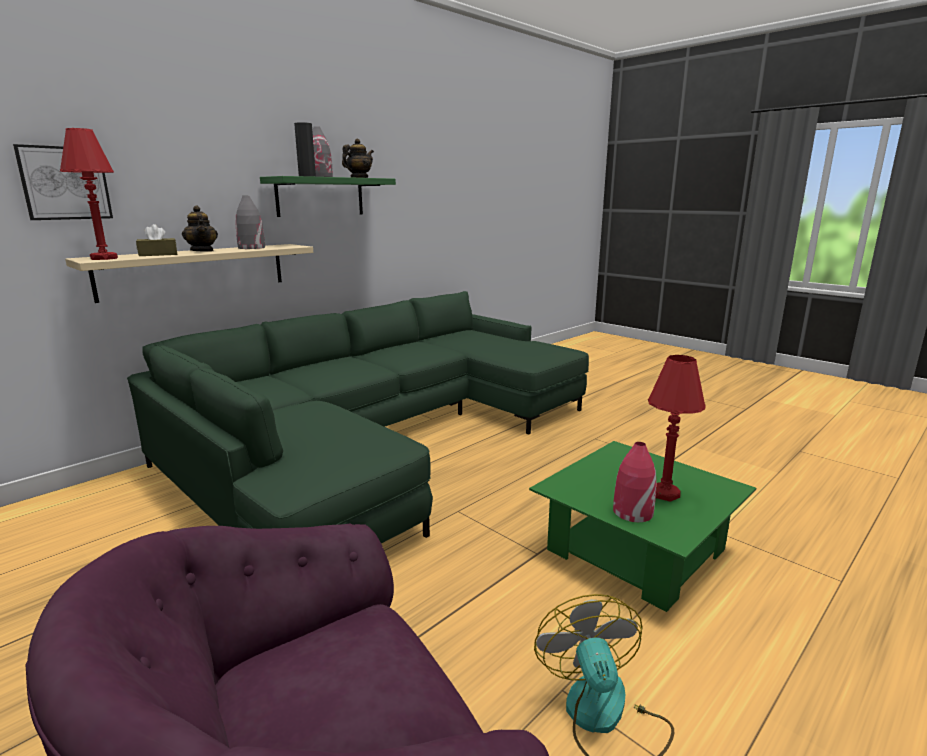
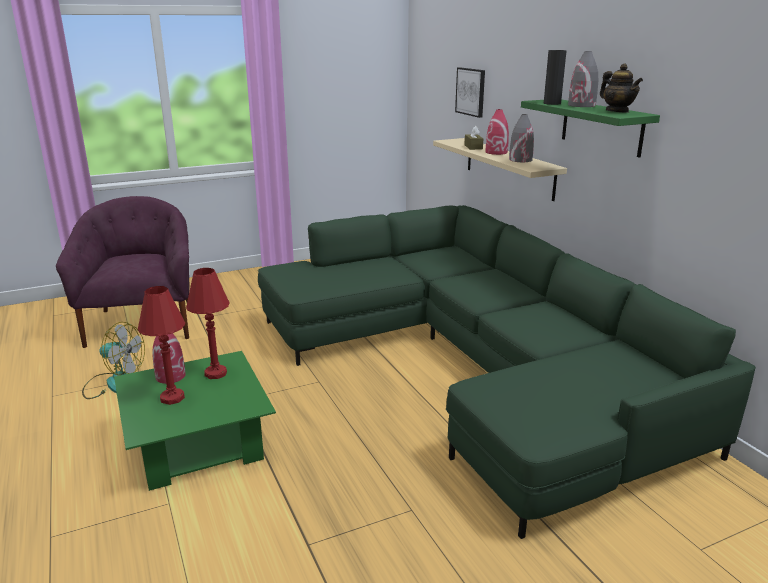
camera: 110 degrees right, 5 degrees up
(104, 258) = (453, 141): red table lamp -> red table lamp (215, 373)
(202, 251) = (496, 152): teapot -> red vase

